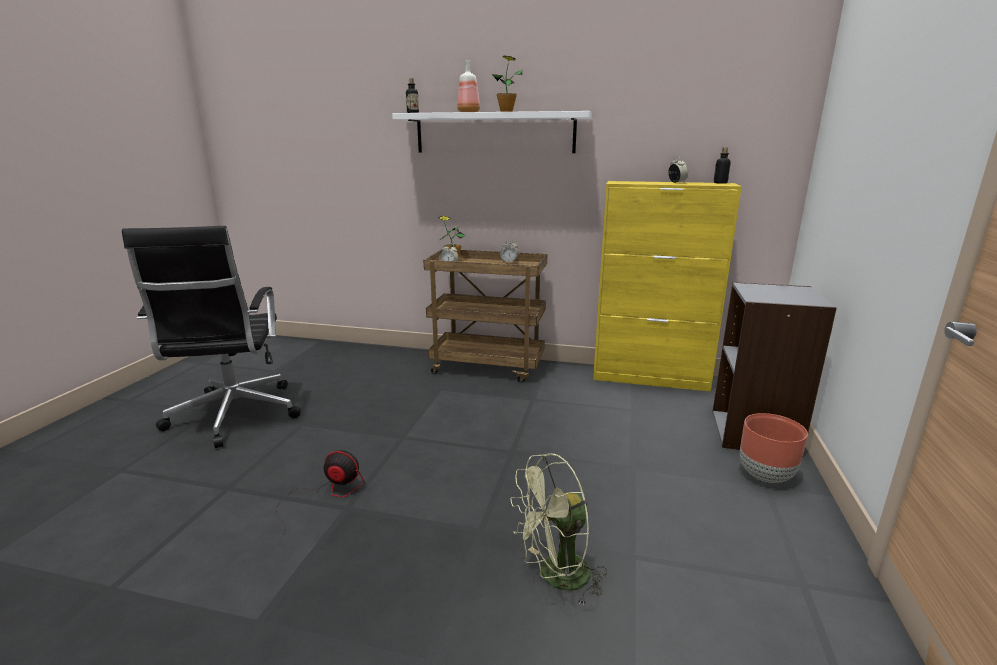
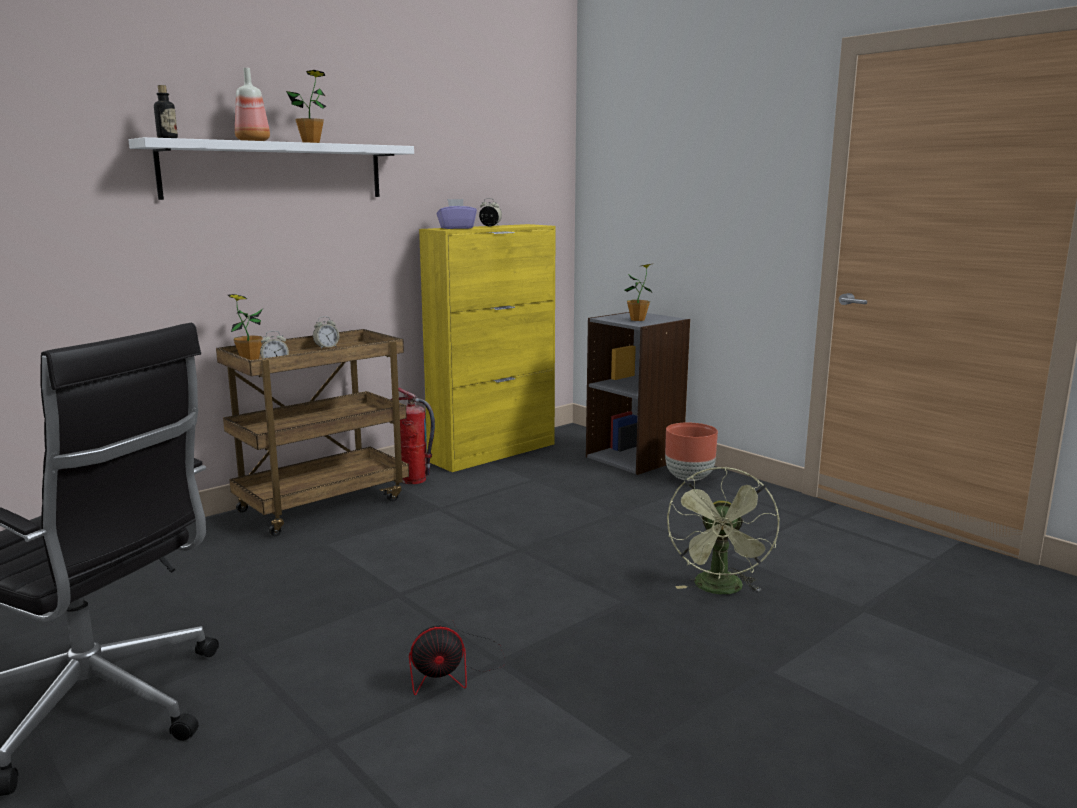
camera: 55 degrees left, 5 degrees down
(325, 495) = (454, 670): fan -> fan turned 150 degrees counterclockwise
(561, 374) = (414, 480): none -> fire extinguisher
(632, 182) = (456, 228): none -> purple tissue box
(720, 183) = (522, 224): bottle -> none
(772, 294) = (637, 319): none -> potted plant

